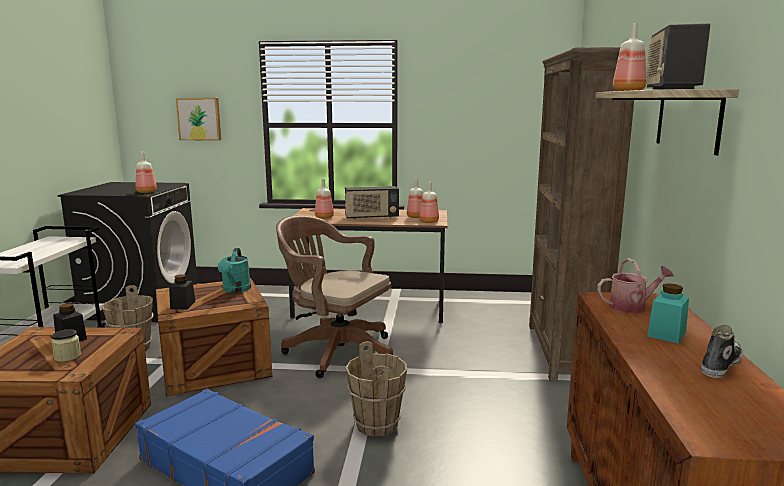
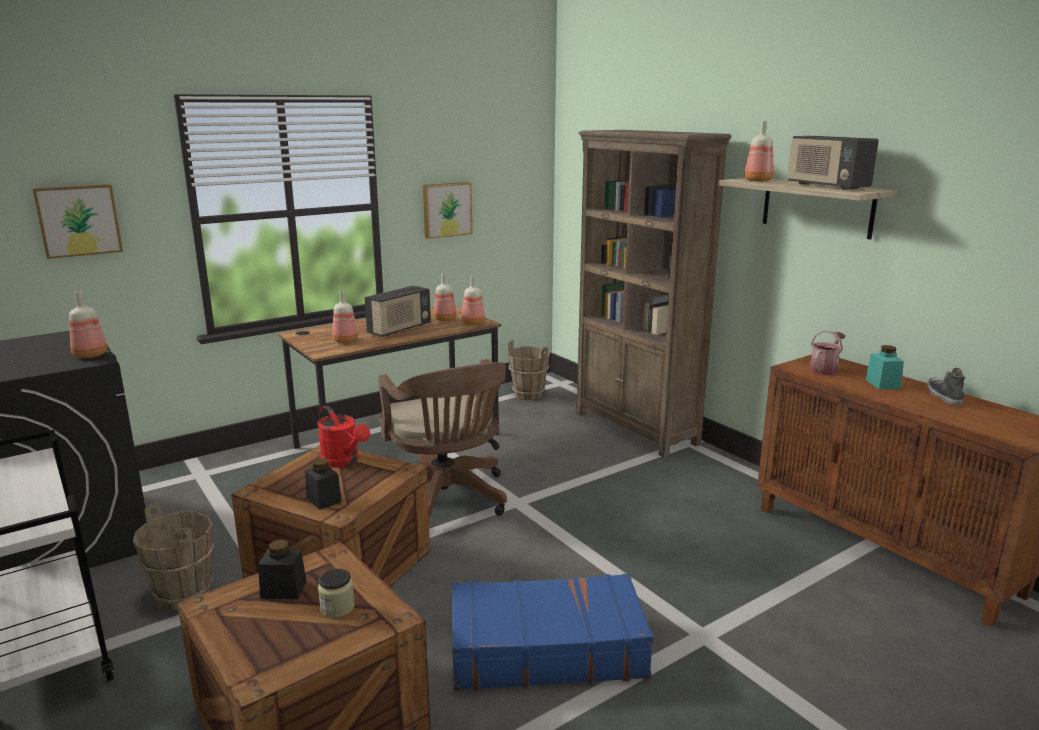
camera: 40 degrees left, 5 degrees up
(235, 290) = (344, 461): turquoise watering can -> red watering can
(335, 351) = (446, 500): brown office chair -> brown office chair turned 105 degrees counterclockwise
(377, 424) = (603, 550): brown bucket -> brown bucket (528, 394)
(458, 133) = (446, 209): none -> picture

